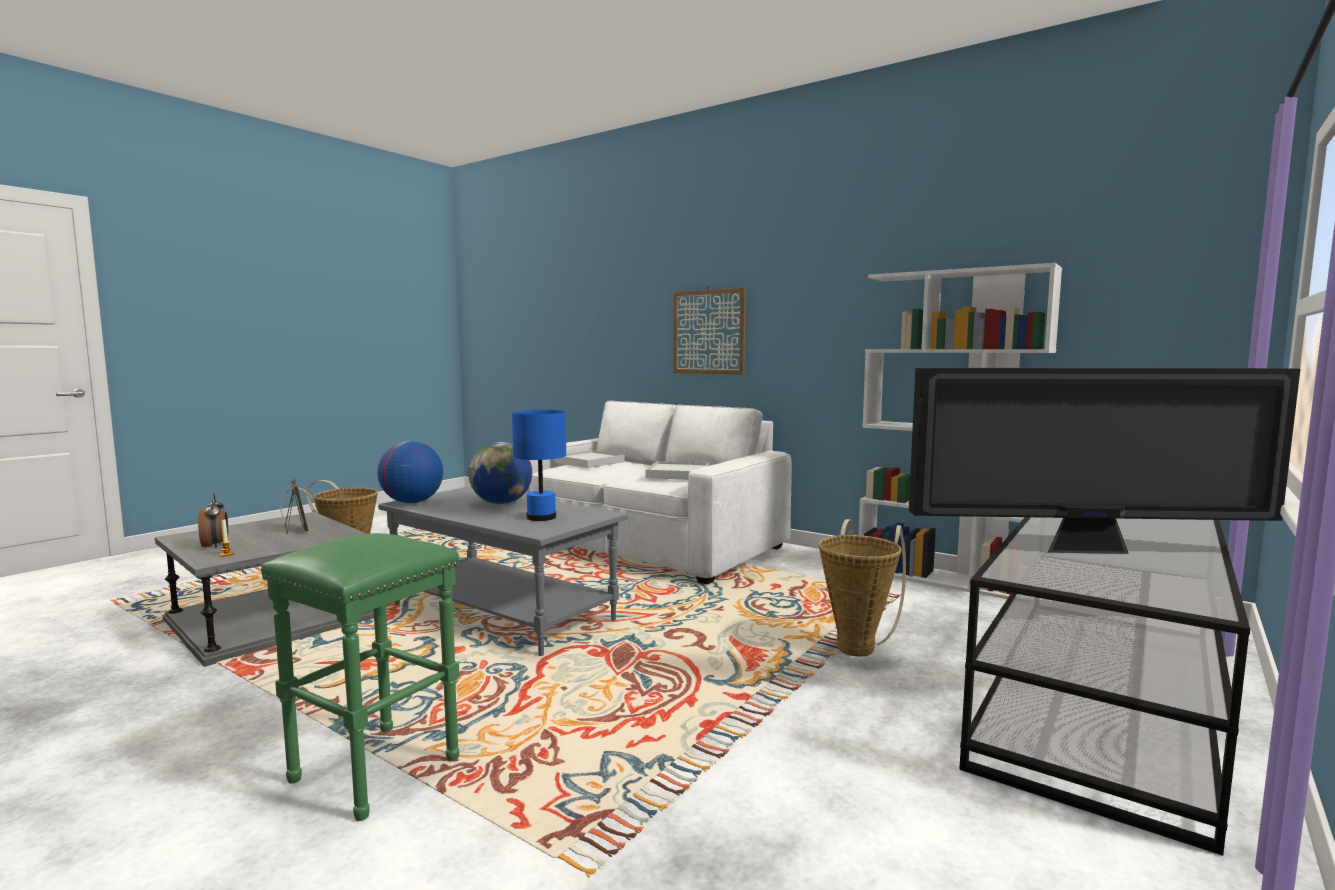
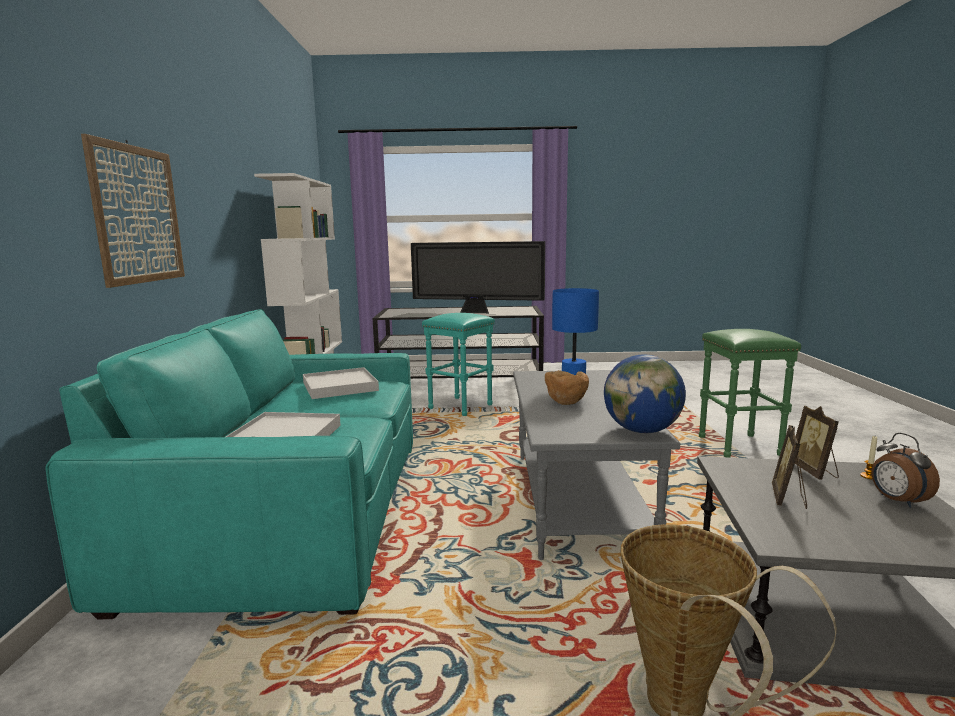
camera: 125 degrees left, 5 degrees up
(215, 545) = (897, 501): alarm clock -> alarm clock turned 45 degrees counterclockwise
(273, 547) = (814, 471): none -> picture frame
(502, 503) = (565, 403): globe -> brown bowl
(651, 545) = (291, 515): white sofa -> turquoise sofa
(858, 646) = (460, 406): basket -> turquoise stool
(1088, 550) = (477, 312): television -> television turned 135 degrees clockwise

